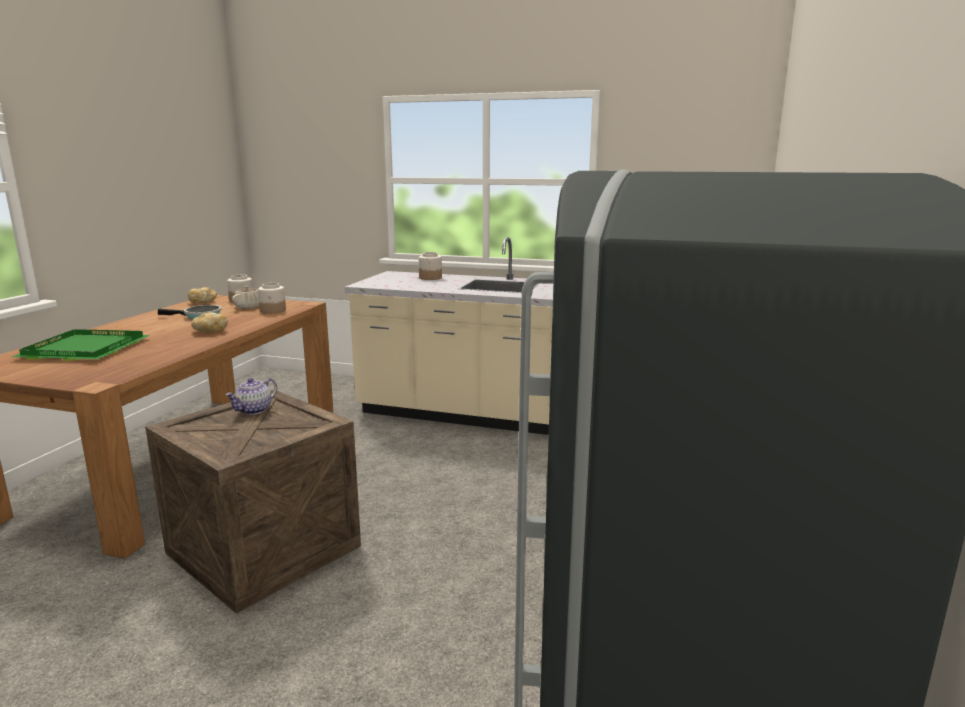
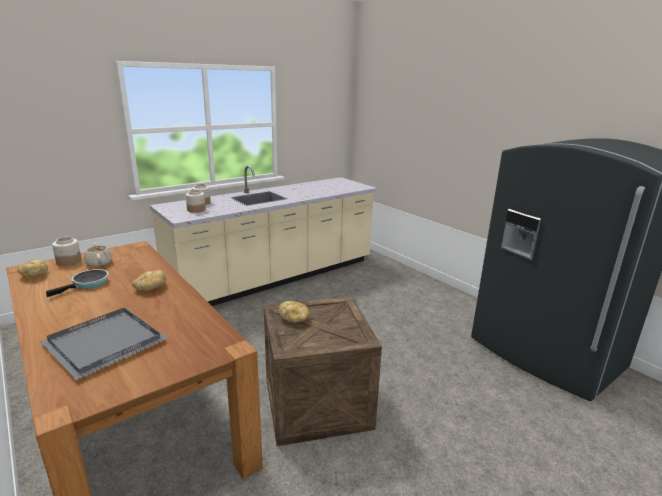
camera: 55 degrees left, 5 degrees up
(88, 349) = (106, 342): green tray -> grey tray
(254, 410) = (294, 318): teapot -> bread
(273, 311) = (133, 259): jar -> jar (196, 210)

